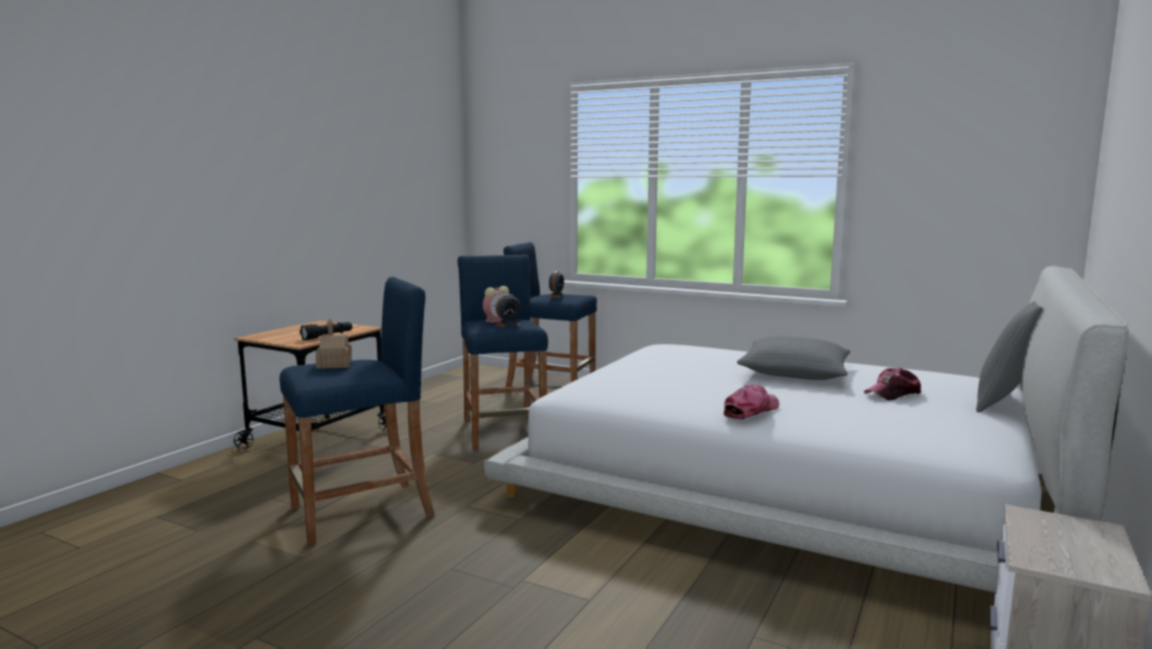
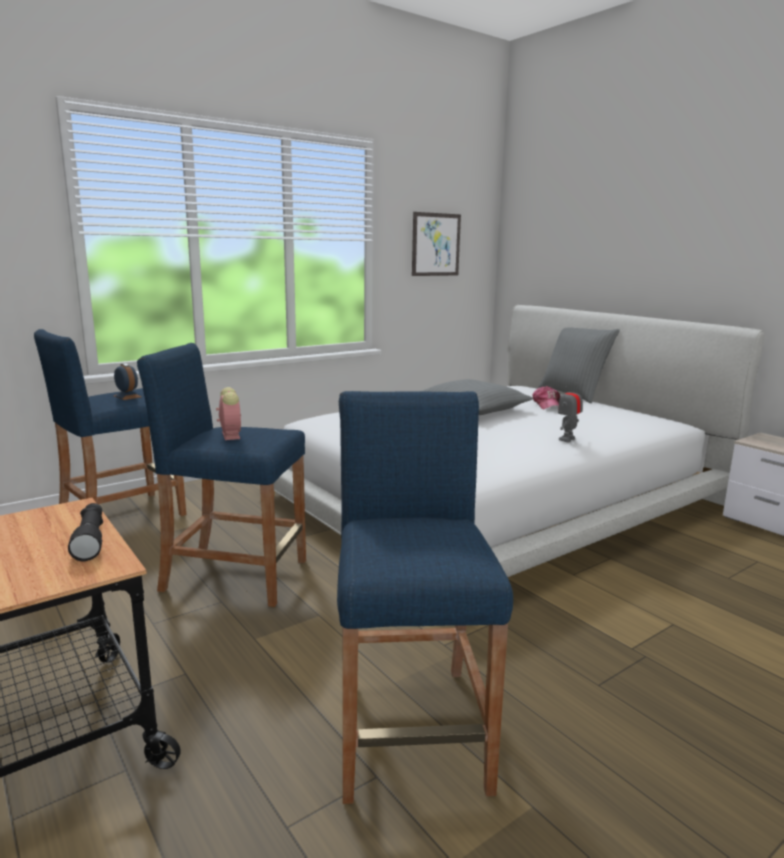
camera: 65 degrees left, 5 degrees up
(334, 364) = (400, 541): toy house -> none
(508, 325) = (269, 435): alarm clock -> none
(750, 410) = (567, 439): cap -> toy robot
(954, 178) = (436, 244): none -> picture

